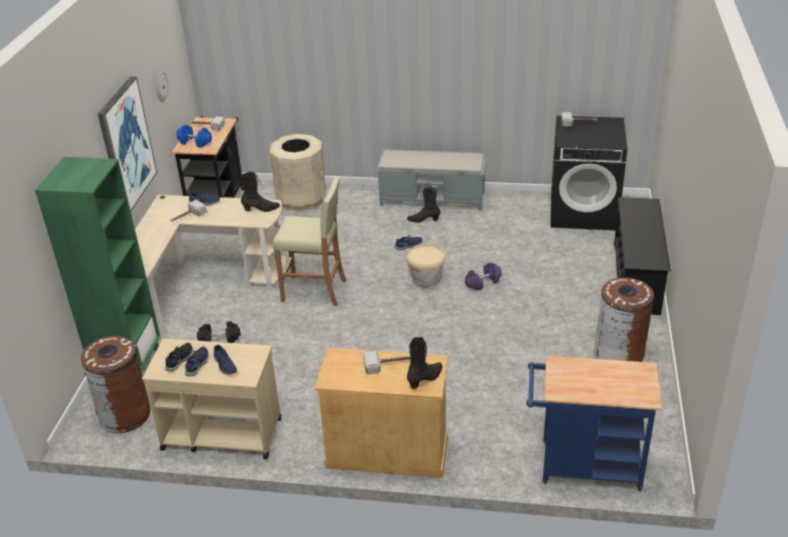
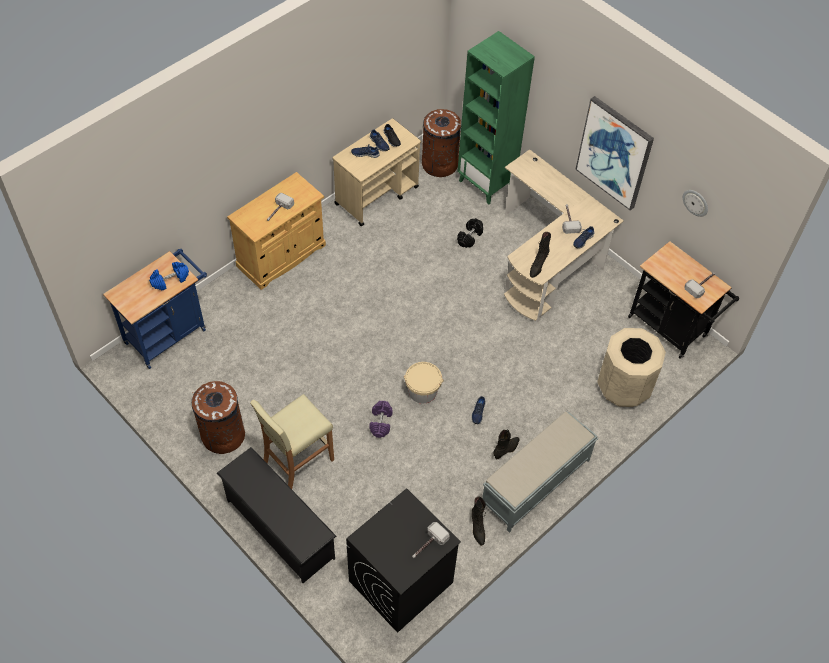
camera: 125 degrees right, 20 degrees up
(195, 142) = (675, 262): blue dumbbell -> blue dumbbell (170, 280)
(315, 291) = (475, 316): beige stool -> beige stool (297, 461)
(425, 379) = (247, 219): black boot -> black boot (477, 528)

